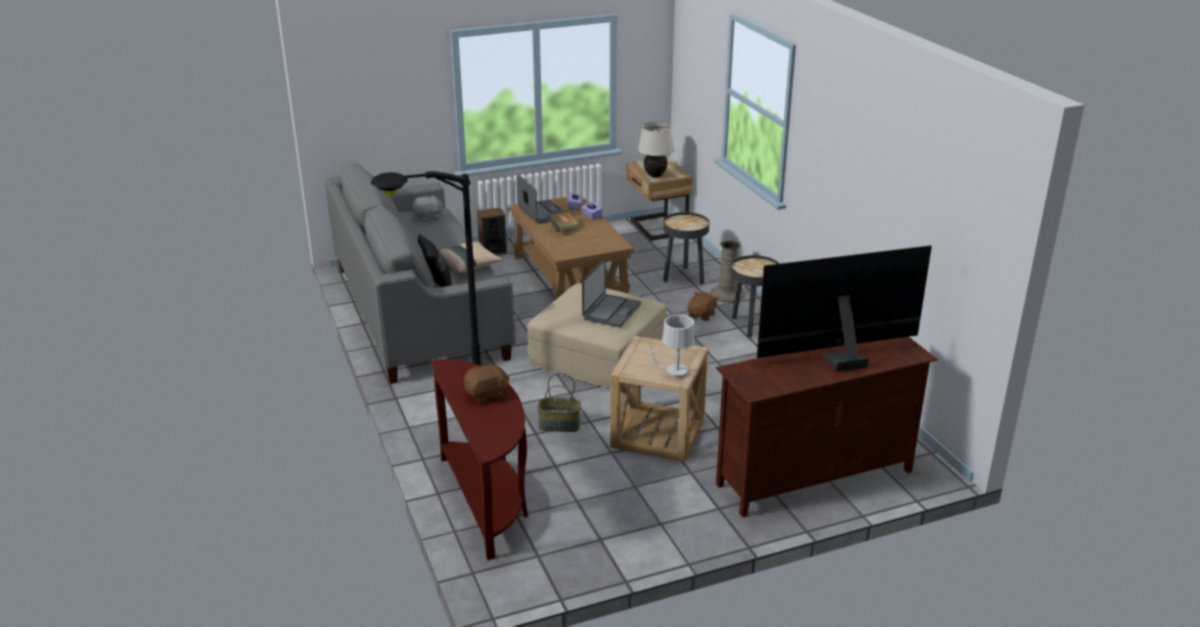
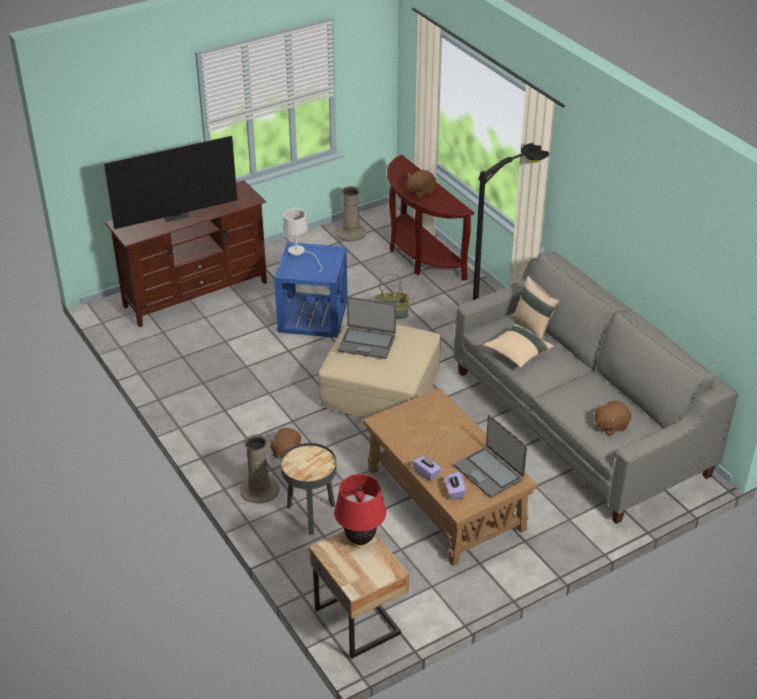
camera: 170 degrees right, 10 degrees up
(428, 218) = (610, 426): grey plush toy -> brown plush toy
(436, 286) = (533, 326): black pillow -> beige pillow
(492, 251) = (559, 538): speaker -> none
(563, 229) = (451, 442): book -> none
(577, 553) = (351, 233): none -> beige vase
(611, 311) = (367, 343): laptop -> laptop turned 90 degrees counterclockwise
(655, 176) = (360, 539): beige table lamp -> red table lamp
(658, 433) = (313, 316): beige side table -> blue side table
(752, 325) = (233, 443): black side table -> none

